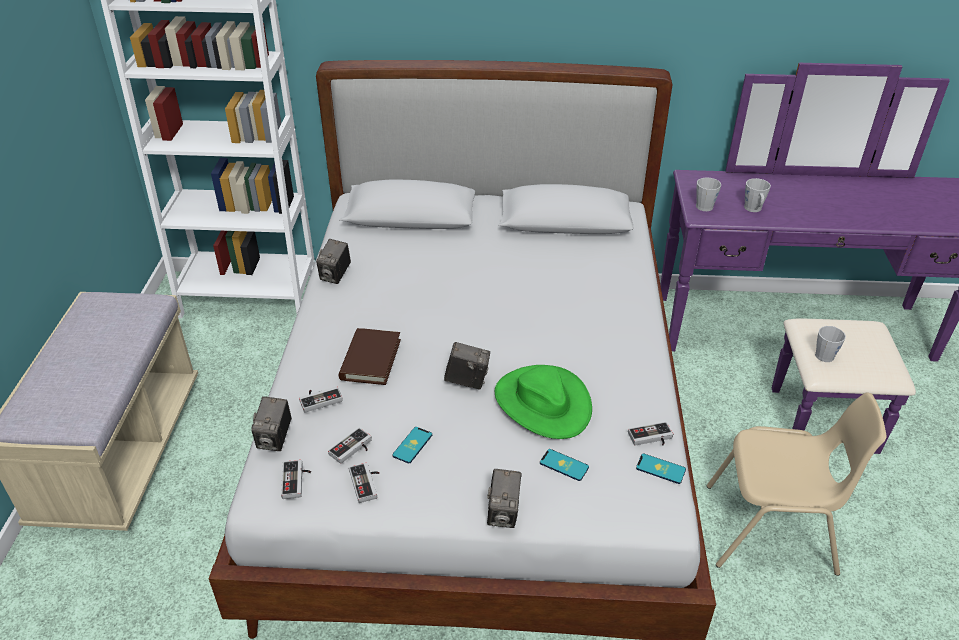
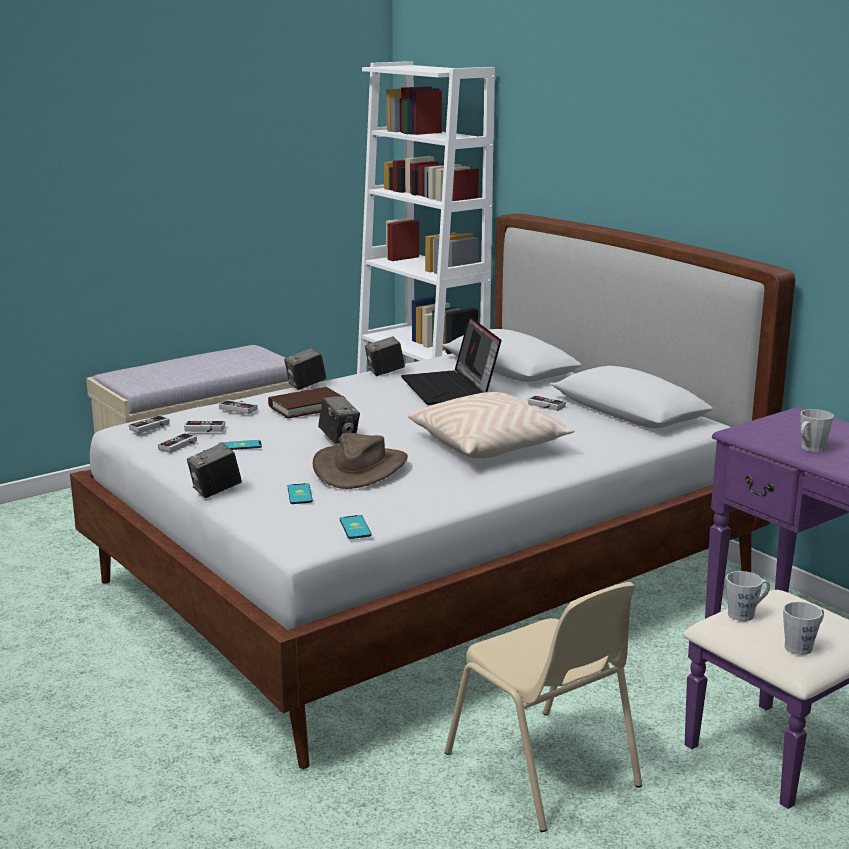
camera: 50 degrees right, 20 degrees down
(275, 438) = (182, 411): camera -> camera (306, 385)
(421, 266) = (451, 389): none -> laptop
(542, 403) = (360, 468): green hat -> brown hat
(565, 315) = (489, 446): none -> beige pillow
(651, 439) = (387, 515): game controller -> game controller (544, 406)
(704, 204) = (763, 430): grey mug -> grey mug (802, 646)

